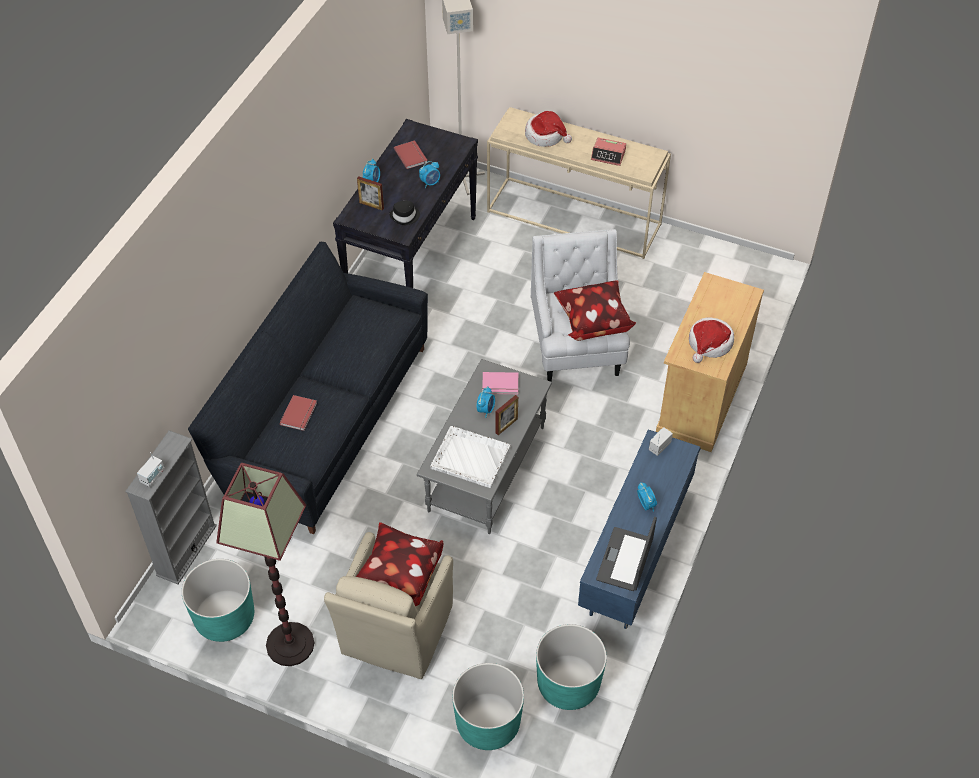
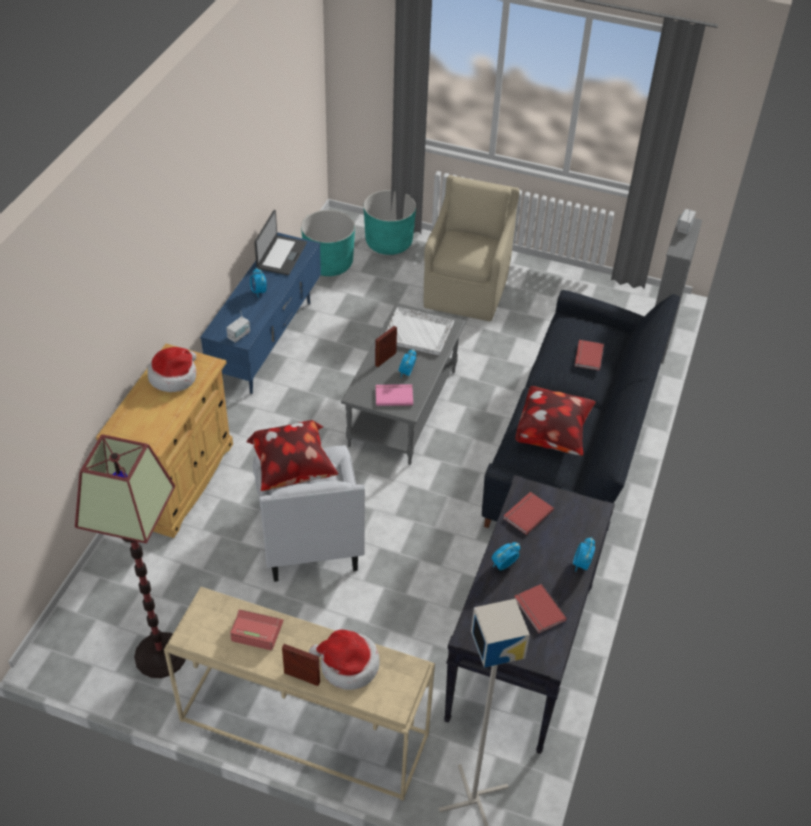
camera: 175 degrees right, 5 degrees down
(225, 618) = (606, 297): turquoise planter -> none
(290, 644) = (548, 282): floor lamp -> floor lamp (161, 656)
(371, 205) = (573, 528): picture frame -> picture frame (302, 677)
(398, 576) = (467, 248): pillow -> pillow (553, 435)
(405, 216) = (526, 514): black hat -> red book

